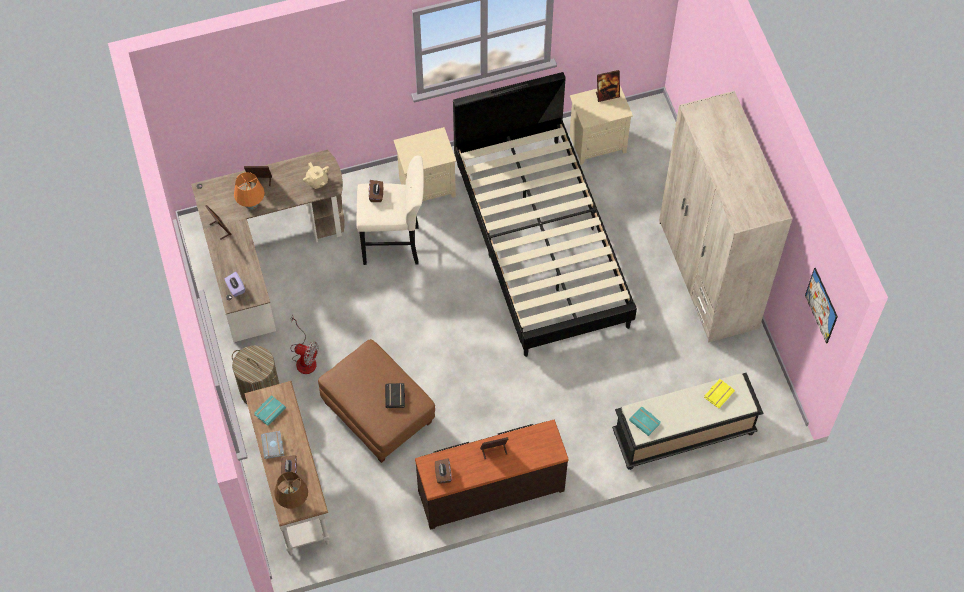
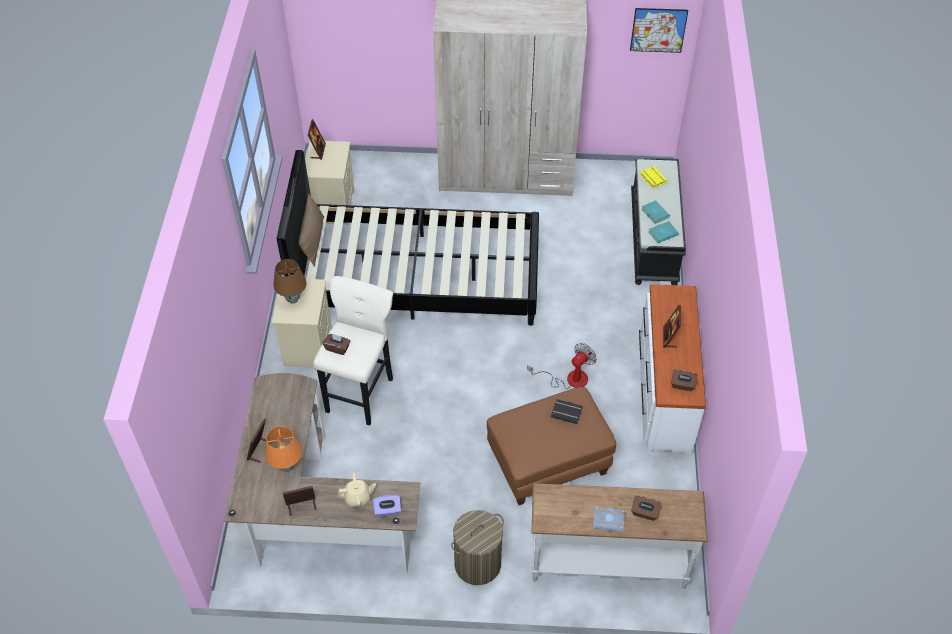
camera: 70 degrees left, 10 degrees down
(269, 410) = (563, 512): turquoise book -> turquoise book (654, 213)
(293, 501) = (682, 519): brown table lamp -> brown table lamp (292, 299)
(304, 358) = (456, 510): fan -> fan (569, 379)
(317, 181) = (290, 397): beige teapot -> beige teapot (358, 498)
(490, 489) = (663, 392): brown dresser -> white dresser
(518, 138) = (313, 240): none -> brown pillow

